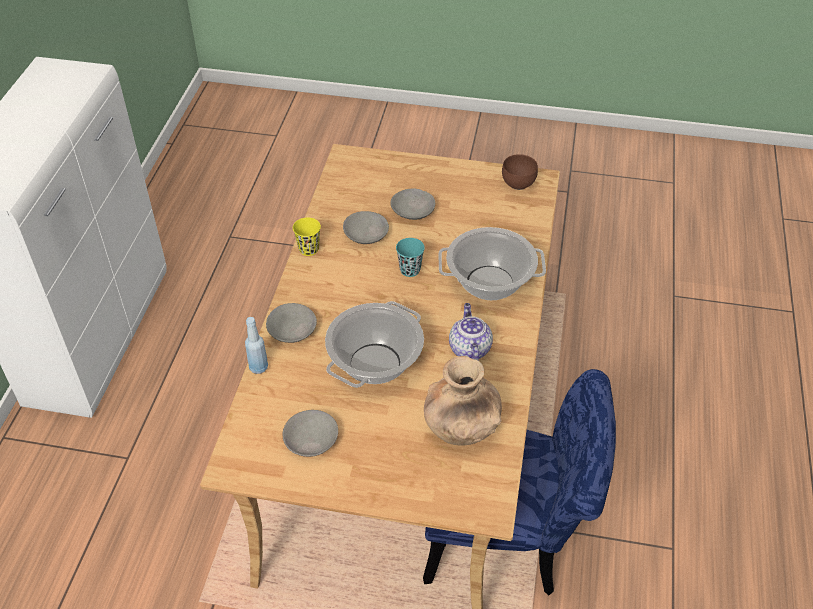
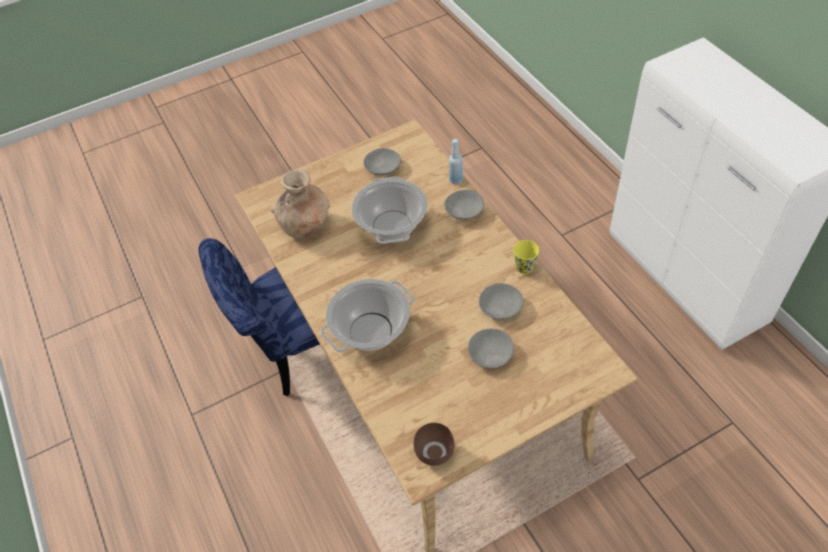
camera: 145 degrees right, 5 degrees up
(410, 270) = (438, 301): turquoise cup -> none
(469, 349) = (342, 273): teapot -> none

